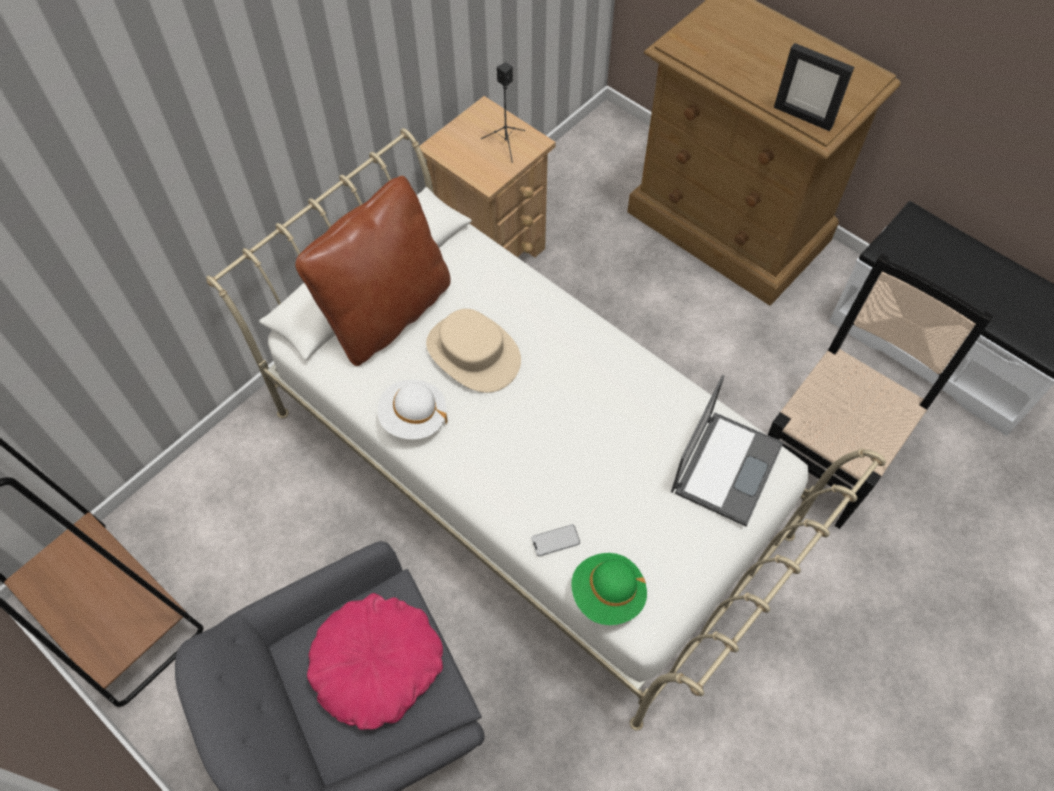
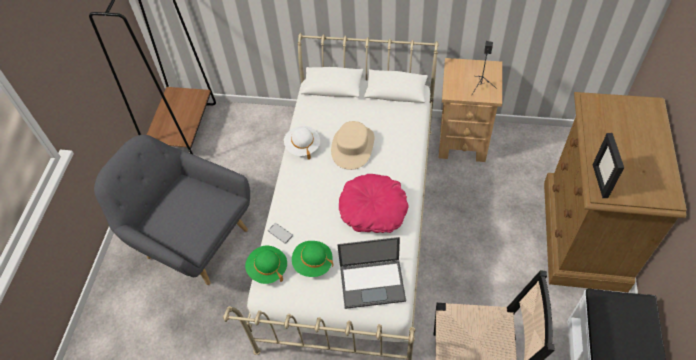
camera: 60 degrees right, 5 degrees down
(376, 663) = (194, 212): pink pillow -> pink pillow (373, 209)
(387, 312) = (348, 105): brown pillow -> none
(642, 525) = (313, 263): none -> green hat

